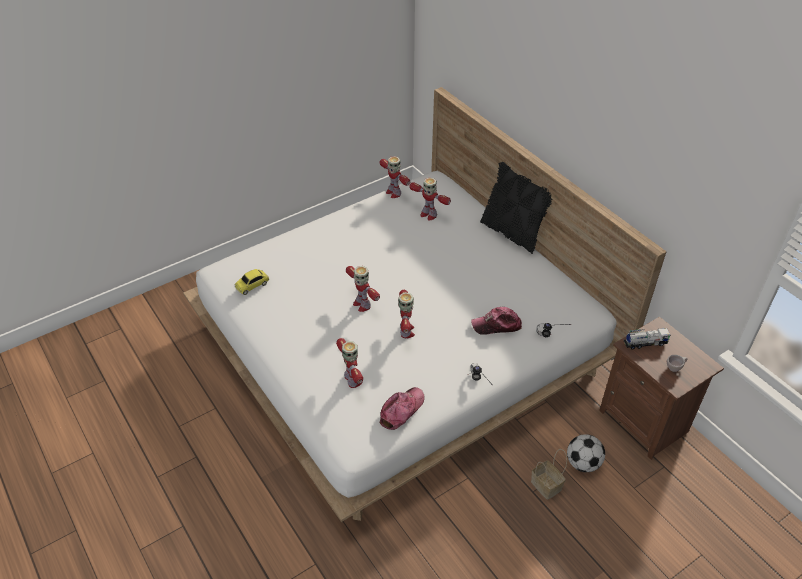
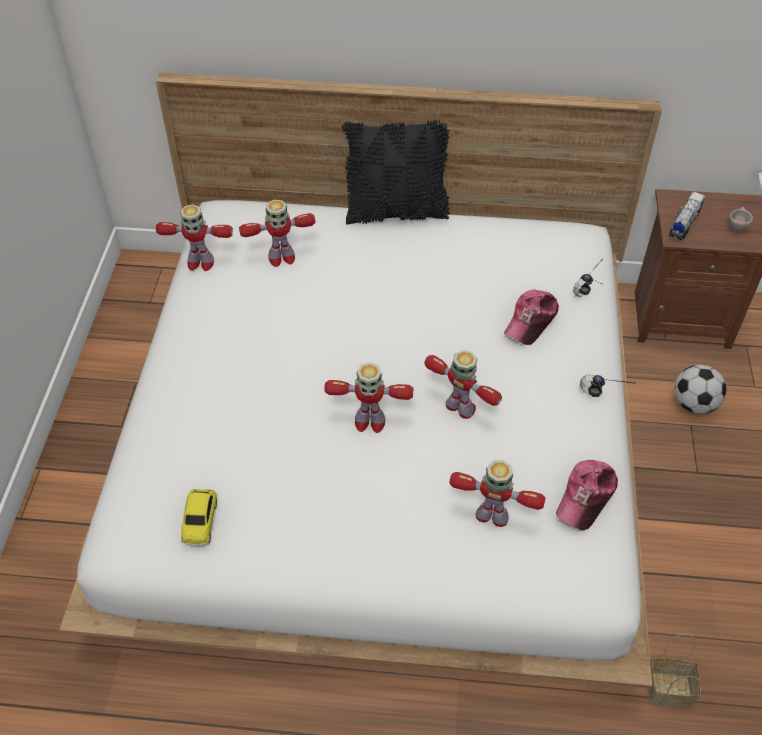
camera: 50 degrees left, 5 degrees up
(401, 410) = (586, 497): cap -> cap turned 135 degrees counterclockwise
(547, 486) = (699, 454): basket -> basket (670, 689)

